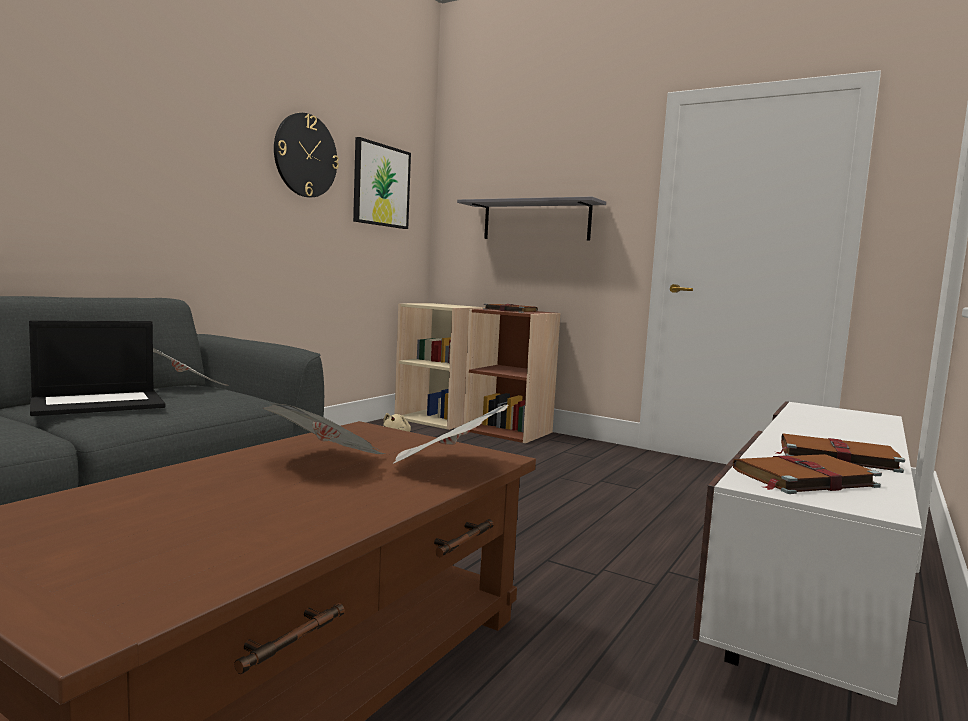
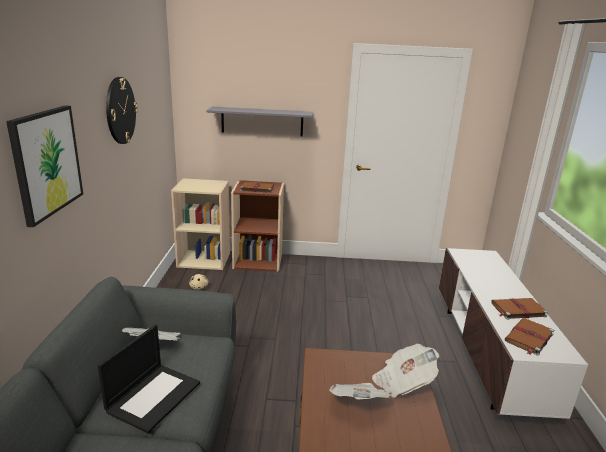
camera: 30 degrees left, 15 degrees up
(381, 185) = (152, 107): picture -> picture (46, 162)

